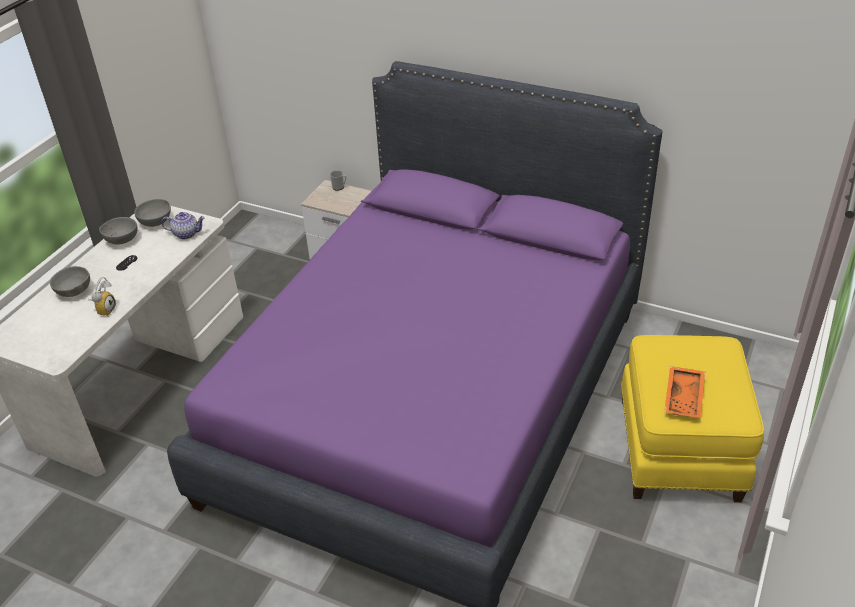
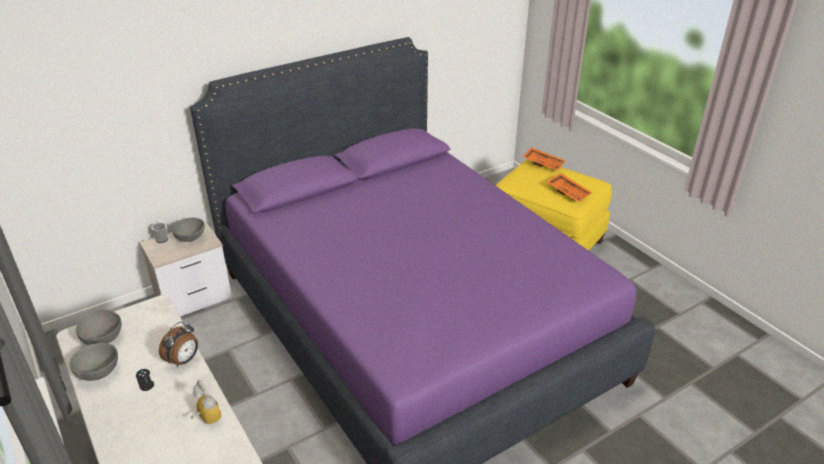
camera: 60 degrees left, 5 degrees down
(74, 292) = (142, 437): grey bowl -> grey bowl (191, 238)
(156, 268) = (184, 360): none -> alarm clock
(187, 233) = (154, 323): teapot -> none
(728, 352) = (543, 163): none -> orange tray

